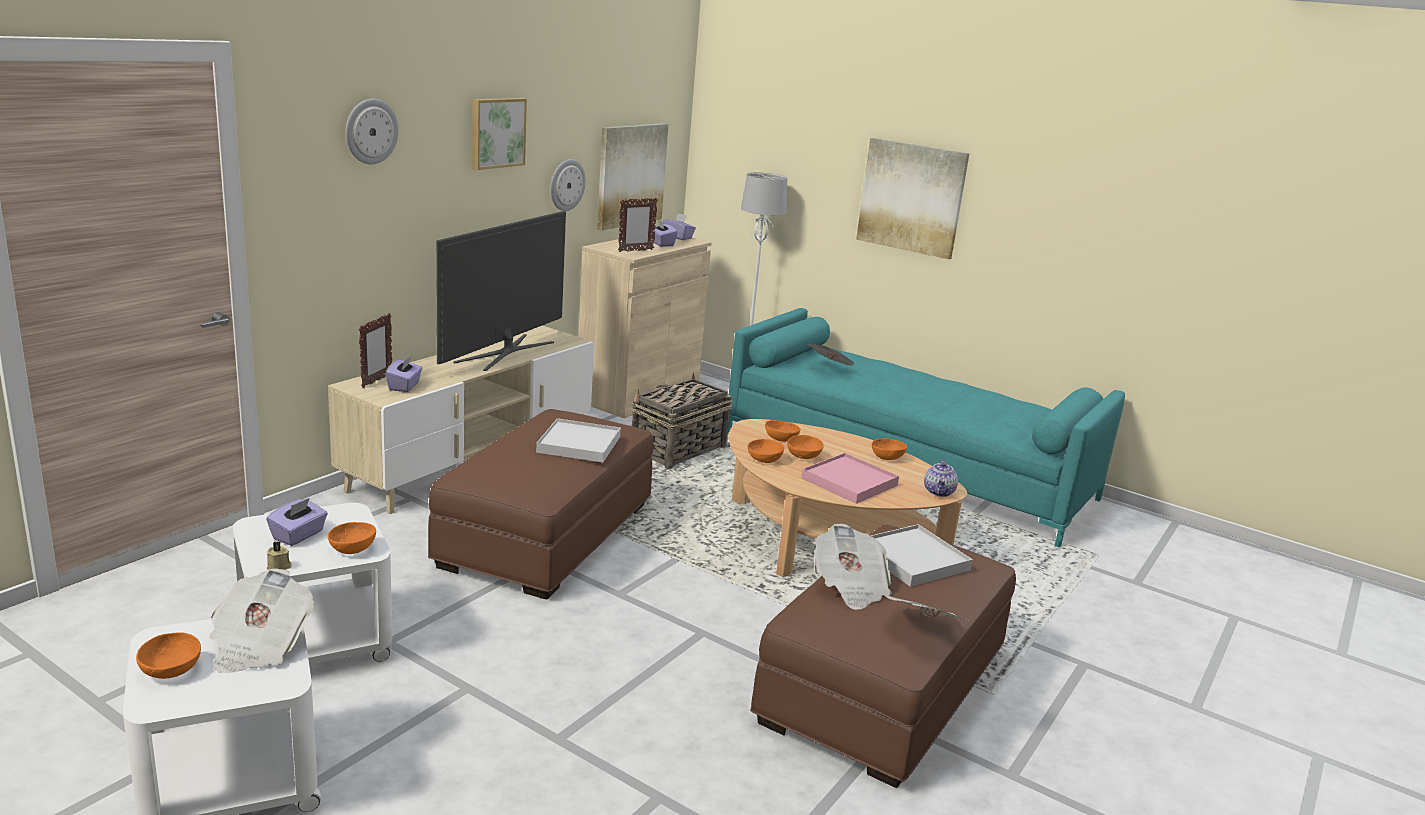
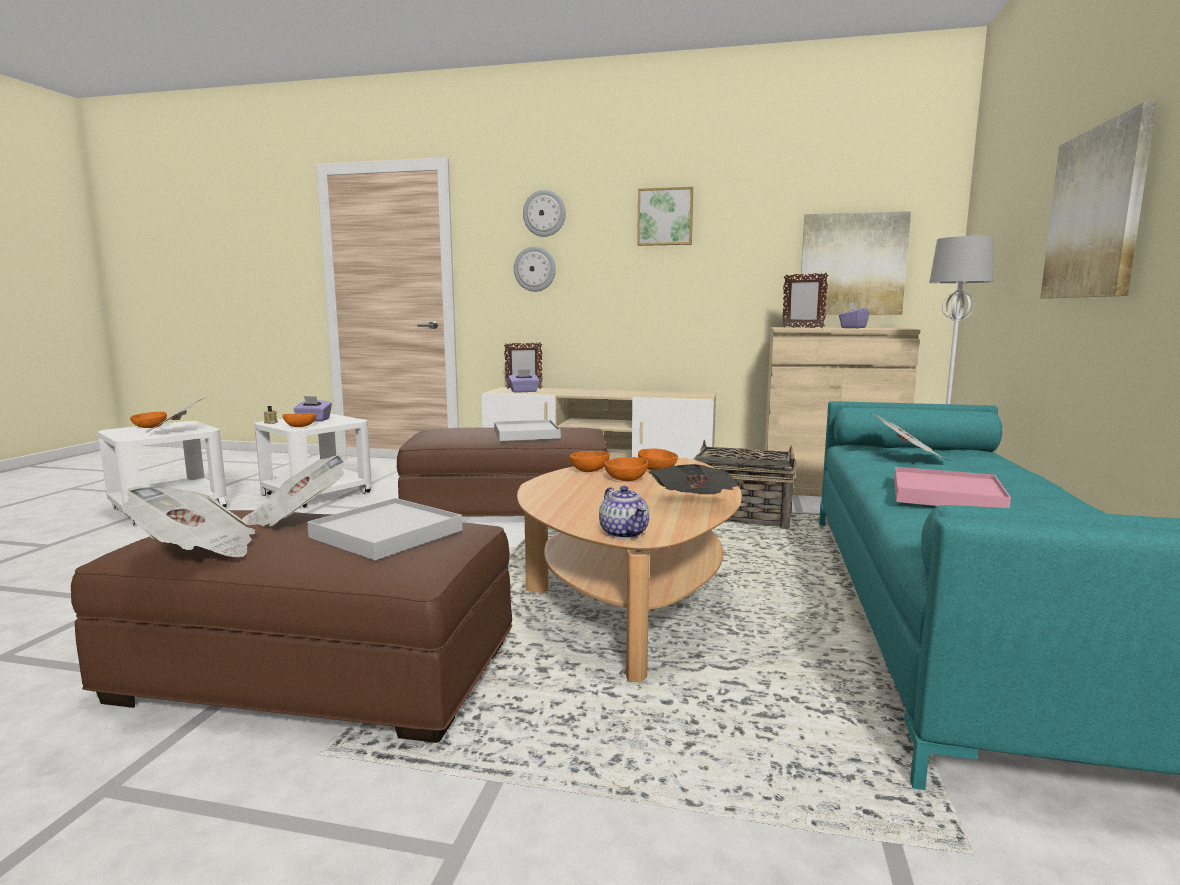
camera: 70 degrees right, 10 degrees down
(505, 352) = (634, 393): television -> none
(566, 184) = (753, 267): wall clock -> wall clock (535, 269)
(678, 237) = (896, 328): purple tissue box -> none
(849, 482) = (584, 498): pink tray -> pink tray (946, 495)
(886, 457) = (694, 504): orange bowl -> newspaper
(939, 492) = (624, 533): teapot -> teapot turned 105 degrees counterclockwise

